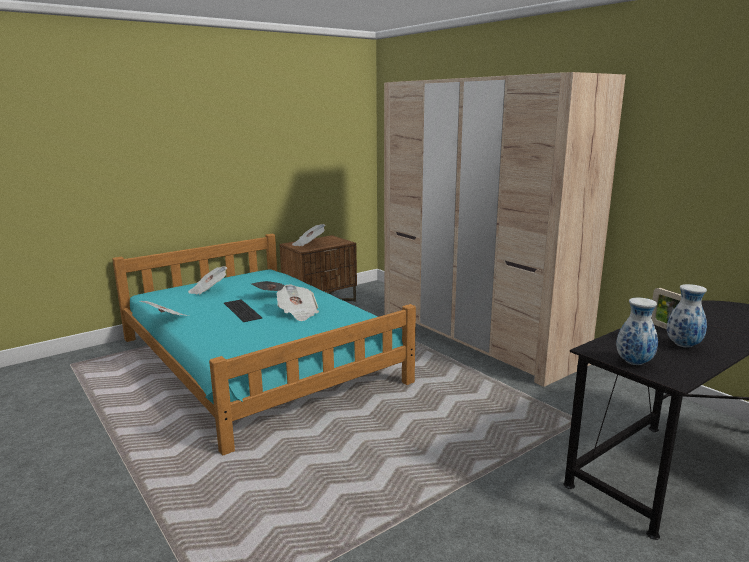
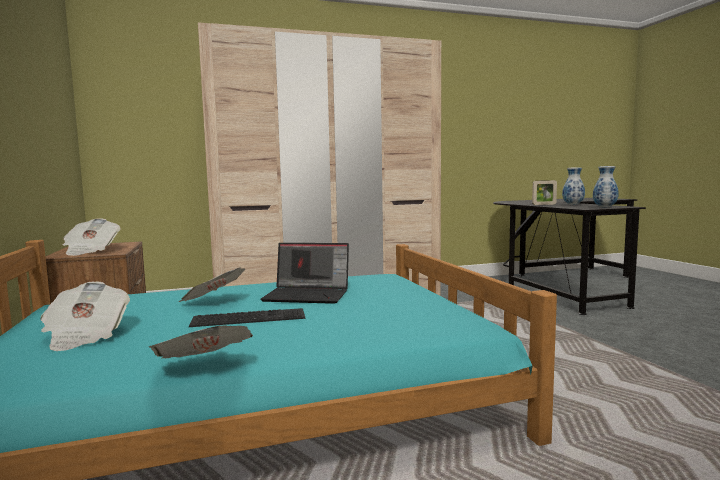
camera: 70 degrees left, 10 degrees down
(298, 313) = (308, 295): newspaper -> laptop

